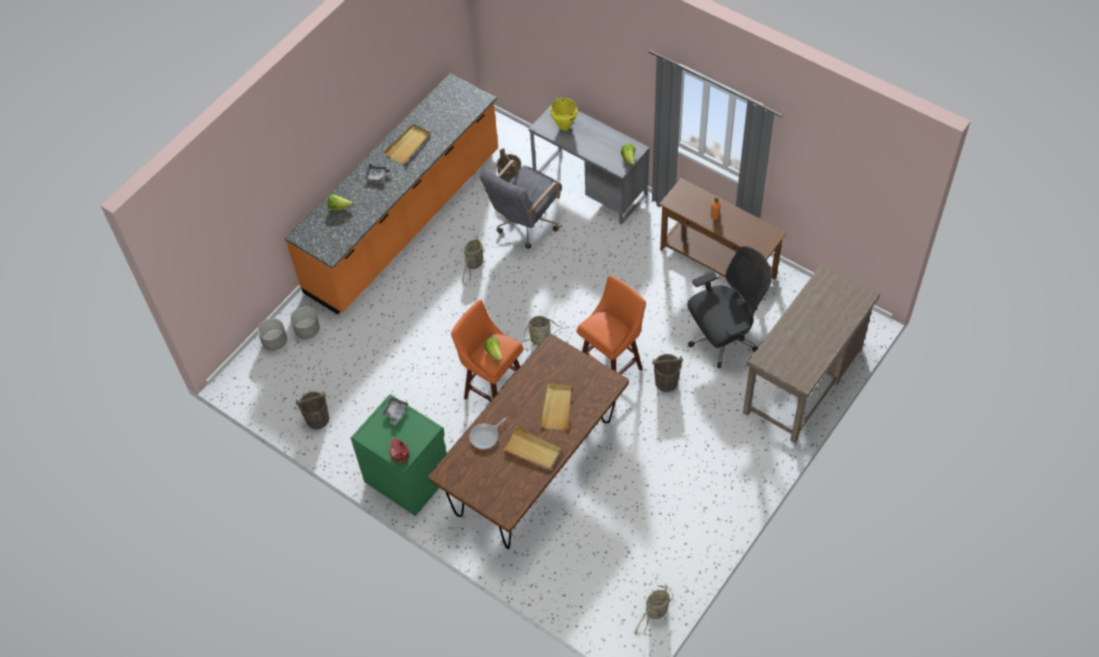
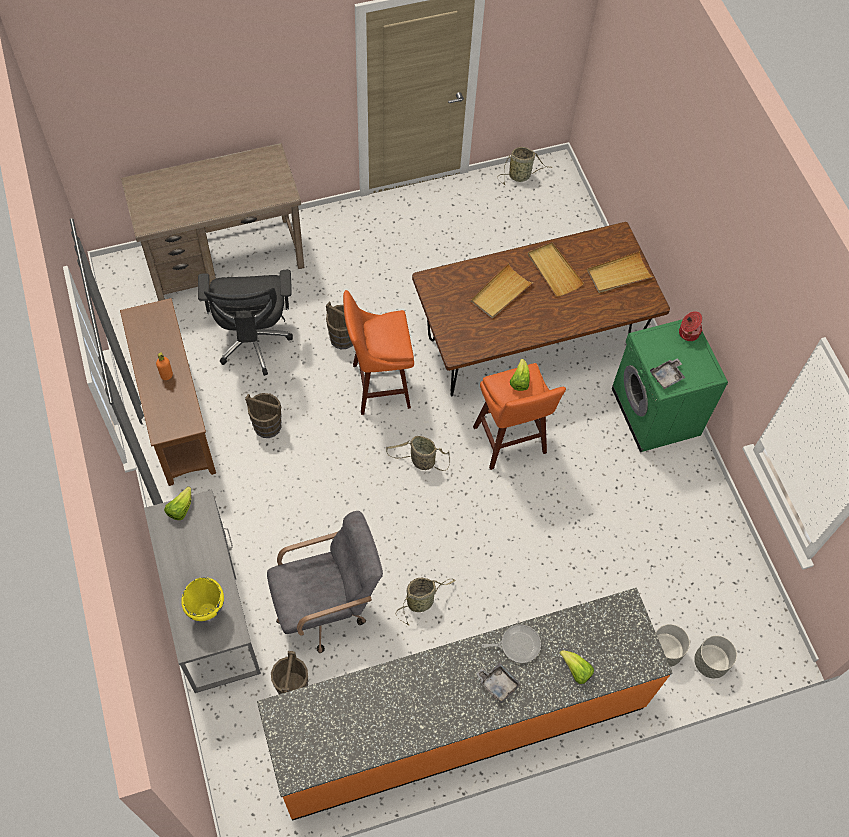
camera: 150 degrees left, 5 degrees up
(317, 419) = (711, 534): brown bucket -> brown bucket (267, 426)
(408, 145) = (426, 706): beige tray -> beige tray (618, 274)
(485, 436) = (589, 310): frying pan -> frying pan (517, 645)
(723, 340) = (253, 339): office chair -> office chair turned 105 degrees counterclockwise

